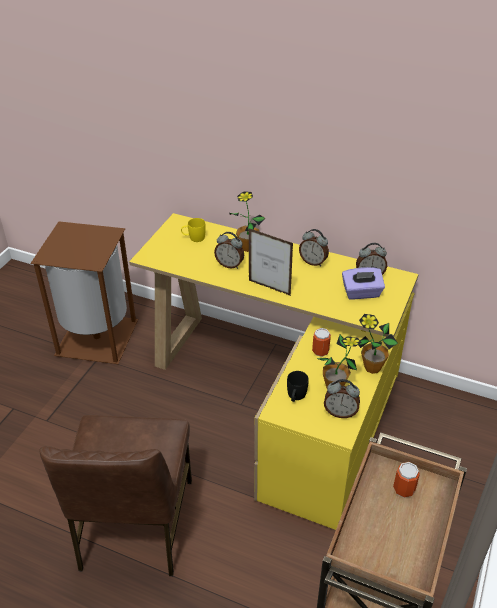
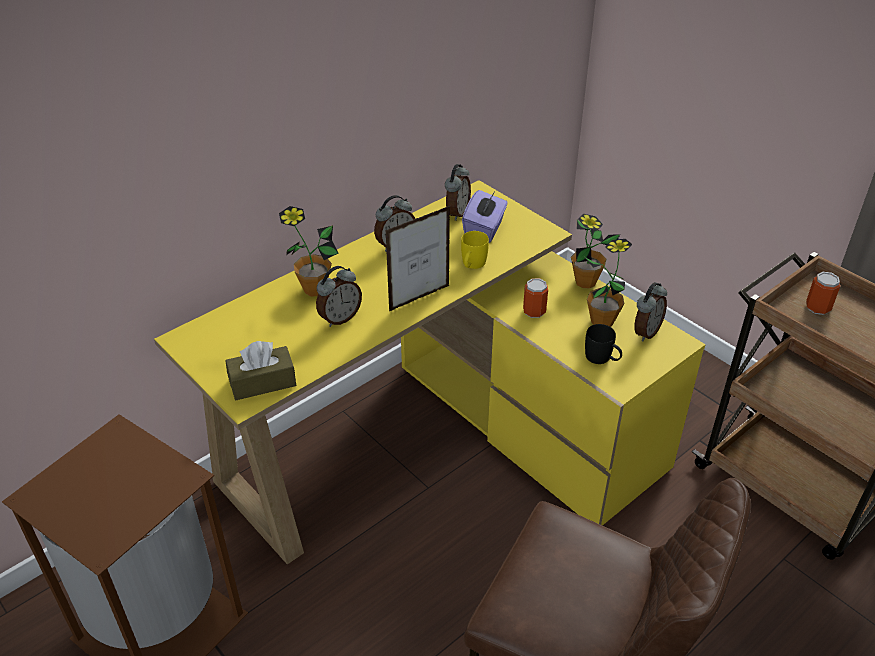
camera: 65 degrees left, 0 degrees up
(162, 257) = (262, 382): none -> brown tissue box
(193, 238) = (243, 335): yellow mug -> yellow mug (472, 265)

